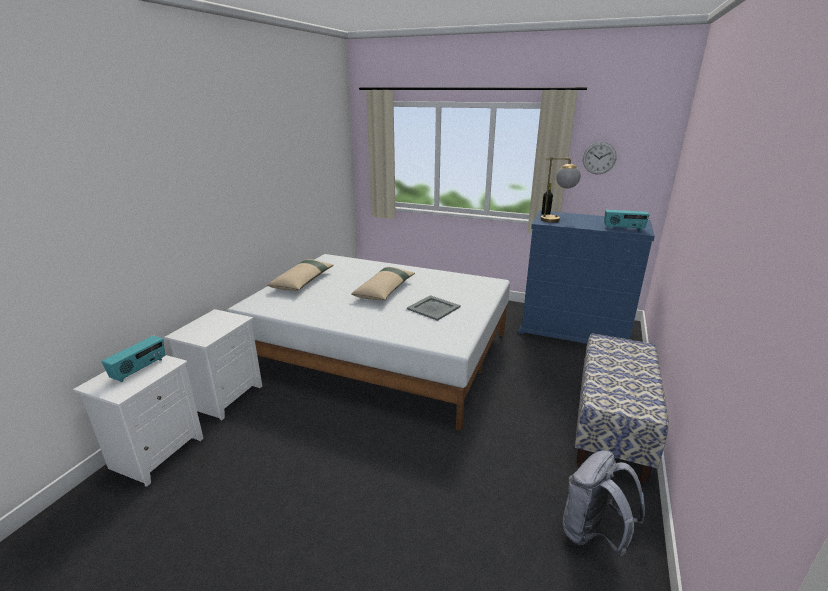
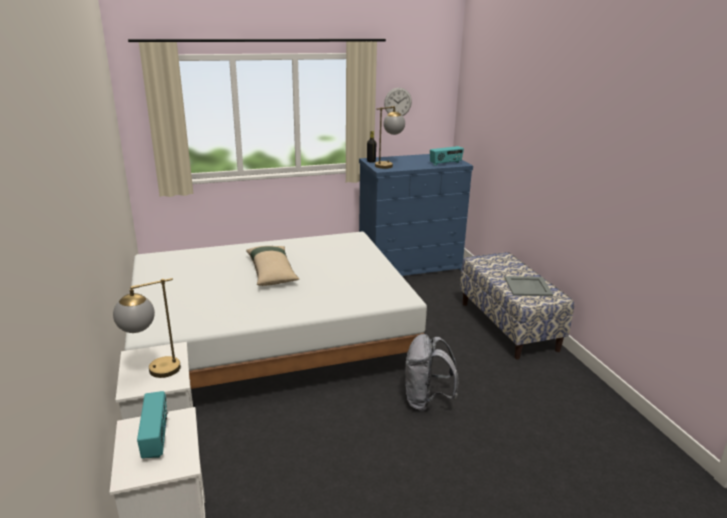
camera: 40 degrees left, 0 degrees up
(205, 328) = (153, 372): none -> table lamp
(303, 281) = (167, 290): beige pillow -> none
(434, 308) = (342, 273): grey tray -> grey tray (528, 286)
(593, 534) = (567, 395): grey backpack -> grey backpack (426, 400)

